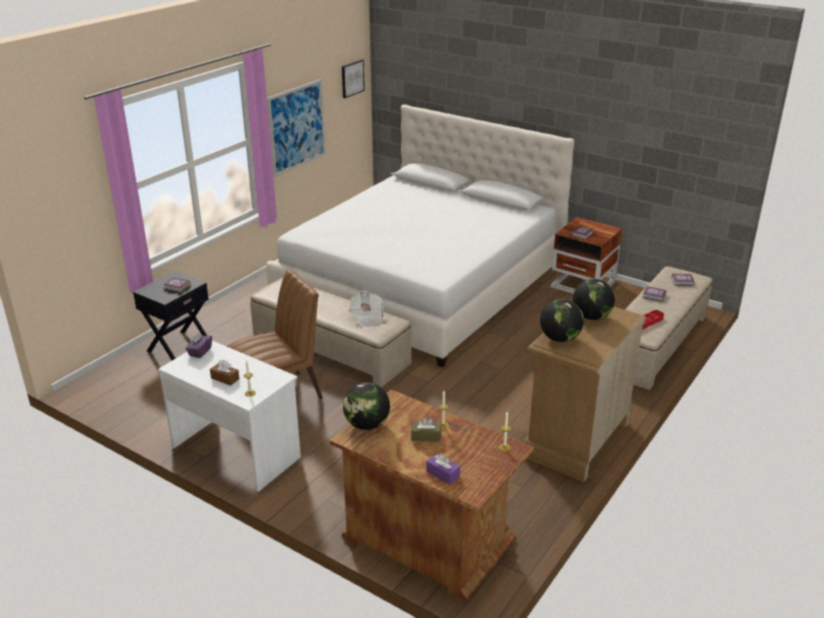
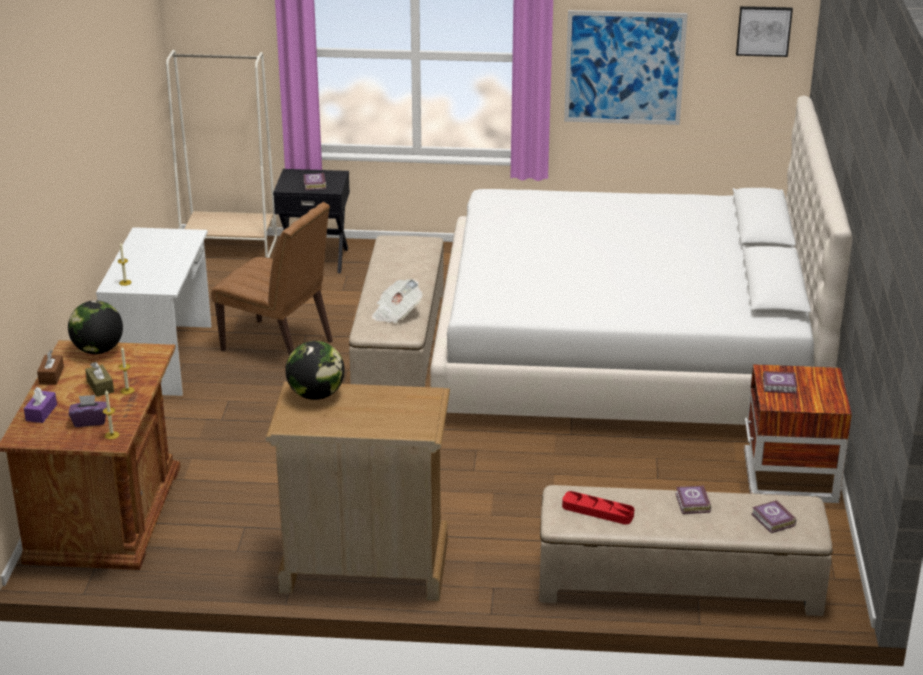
camera: 60 degrees right, 0 degrees up
(112, 377) = (230, 248): none -> clothes rack
(200, 352) = (178, 234): purple tissue box -> purple tissue box (89, 421)
(225, 378) = (141, 262): brown tissue box -> brown tissue box (51, 375)
(591, 317) = (393, 404): globe -> none

